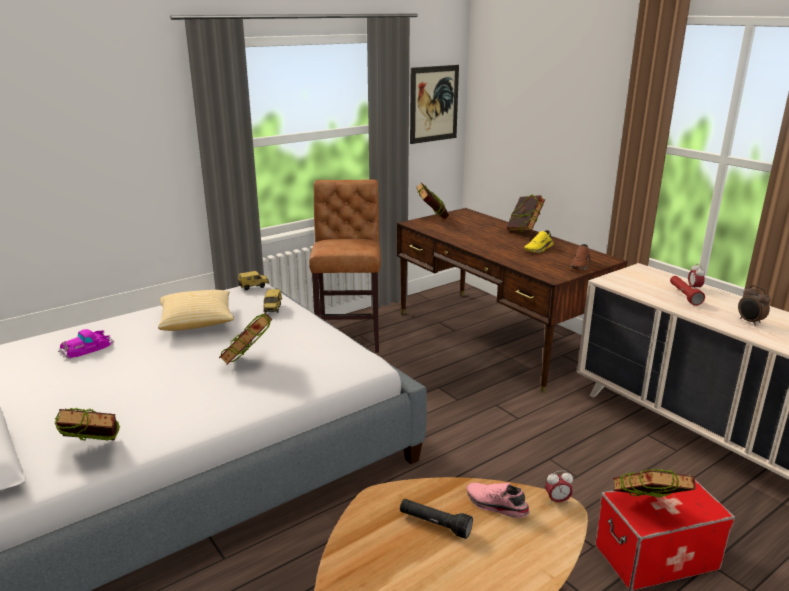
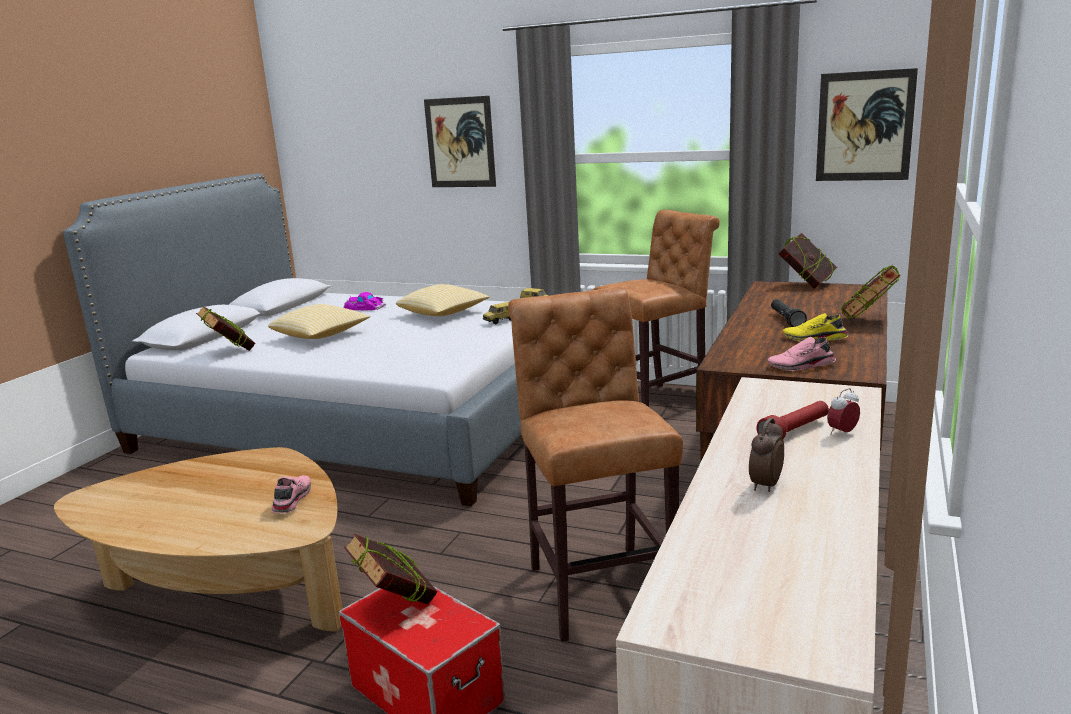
camera: 60 degrees right, 5 degrees down
(110, 139) = (460, 142): none -> picture
(146, 389) = (321, 336): none -> pillow
(248, 362) = (391, 342): book -> none
(434, 524) = (248, 484): black flashlight -> black flashlight (786, 320)
(557, 501) = (318, 525): alarm clock -> none
(575, 448) = (598, 586): none -> brown stool
(581, 265) = (801, 366): brown shoe -> pink shoe

